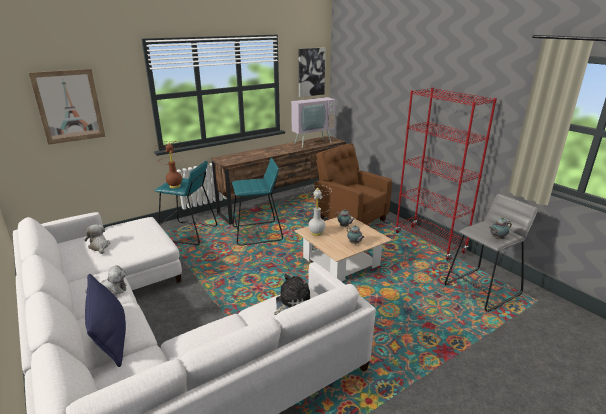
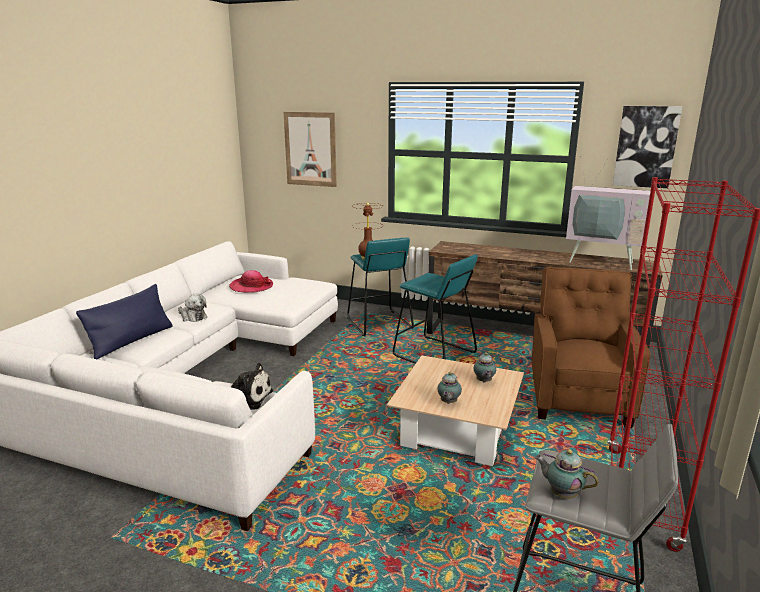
camera: 55 degrees right, 5 degrees down
(99, 246) = (251, 286): plush toy -> hat
(316, 233) = (436, 370): white table lamp -> none

